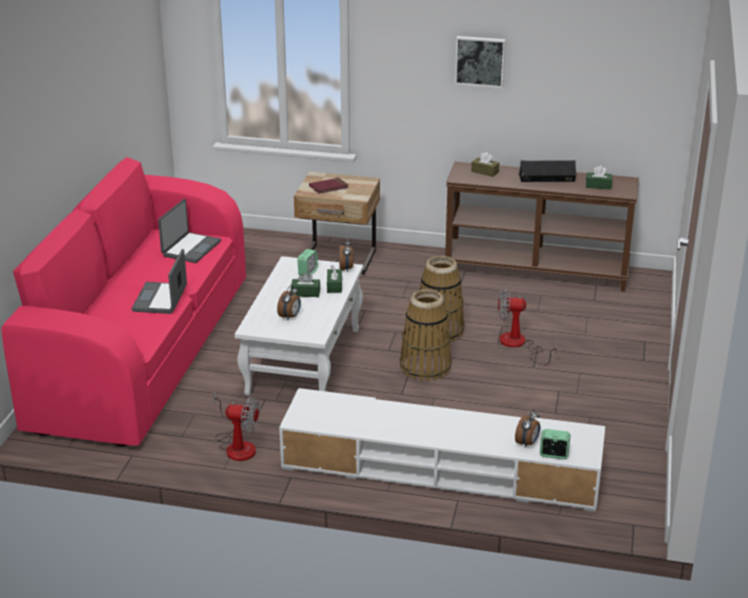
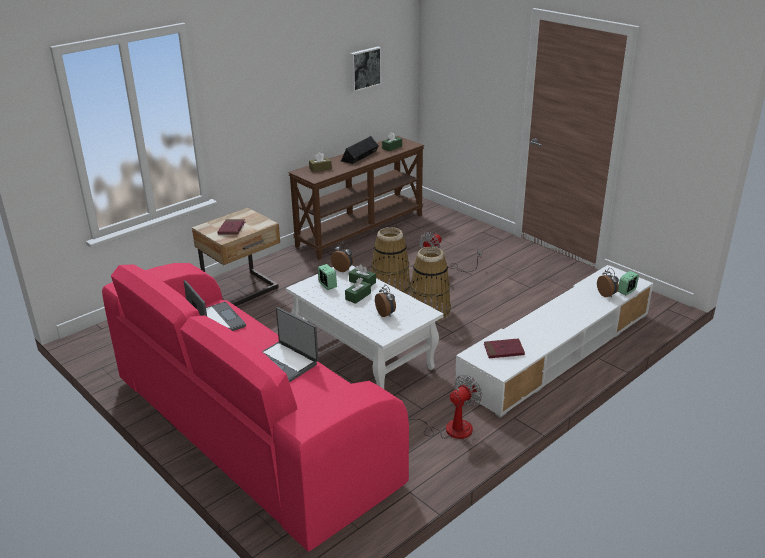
camera: 55 degrees left, 0 degrees up
(334, 411) = (503, 350): none -> red book
(480, 61) = (294, 81): picture -> picture (364, 68)

